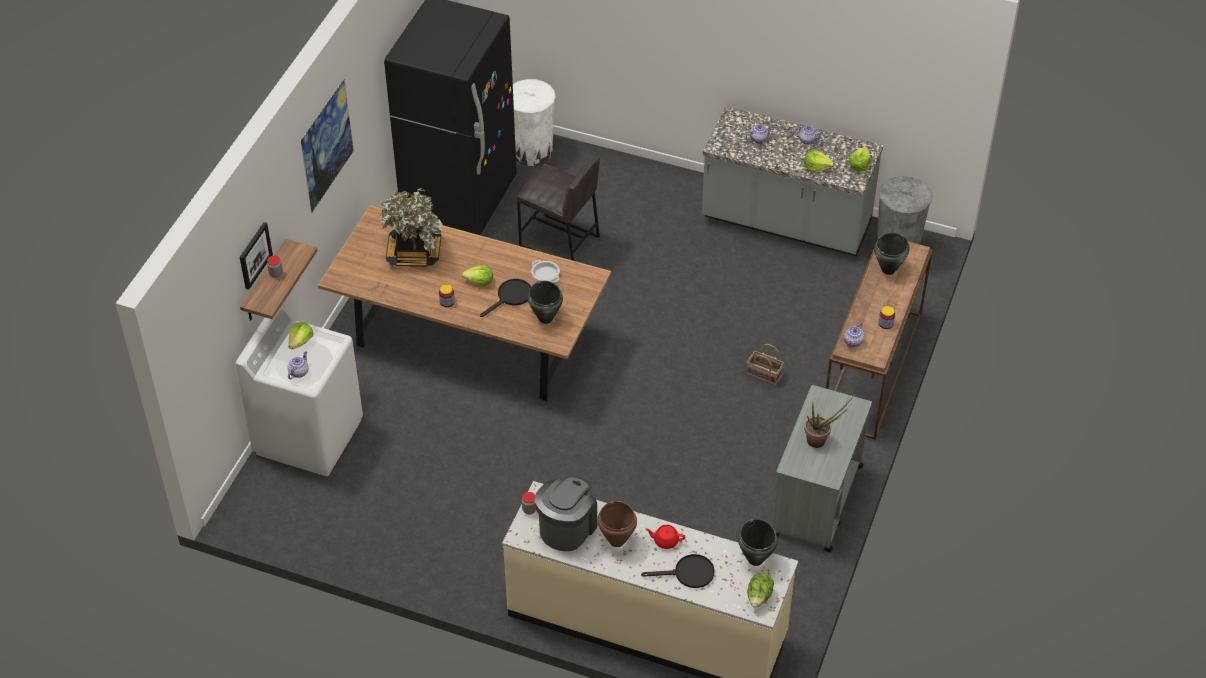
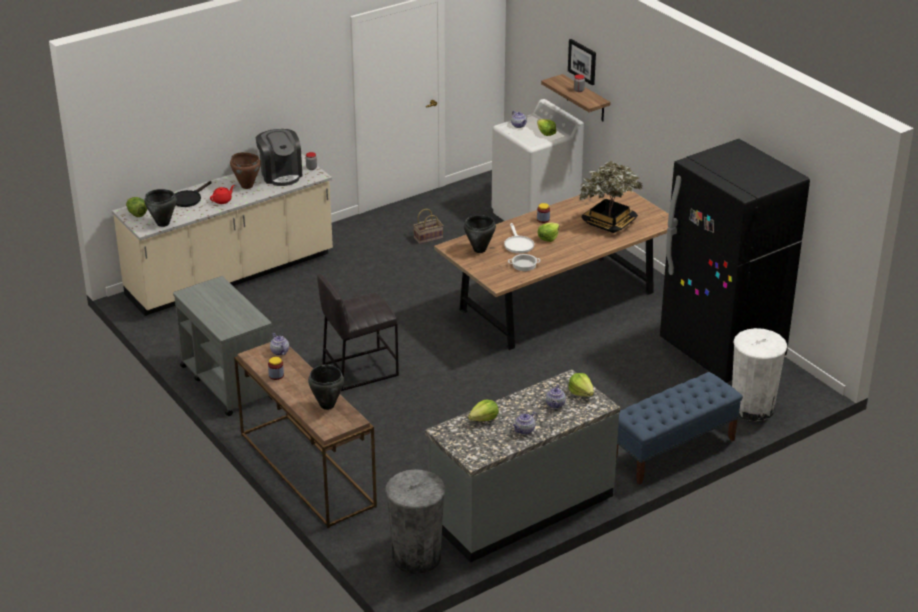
camera: 125 degrees right, 15 degrees down
(330, 164) = (665, 125): picture -> none
(511, 297) = (517, 244): black frying pan -> white frying pan
(559, 242) = (621, 378): grey stool -> grey stool (359, 369)
(632, 173) = (672, 450): none -> blue bench
(763, 375) = (368, 413): basket -> basket (428, 238)
(820, 440) = (220, 303): potted plant -> none
(859, 165) = (460, 444): lettuce -> lettuce (581, 392)

